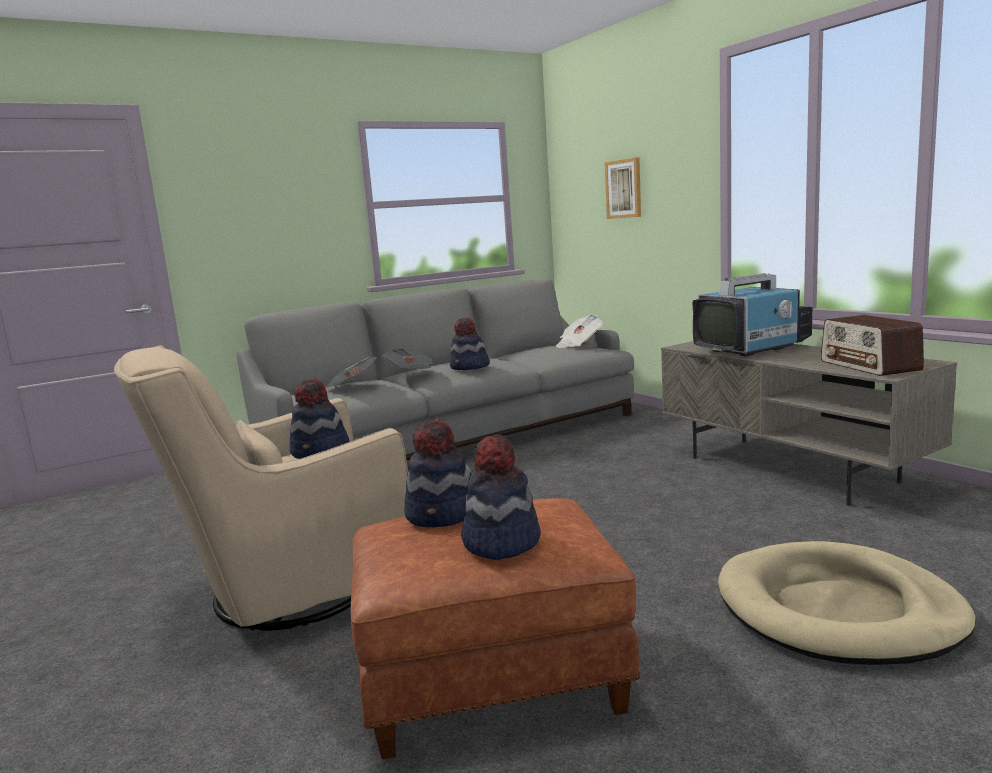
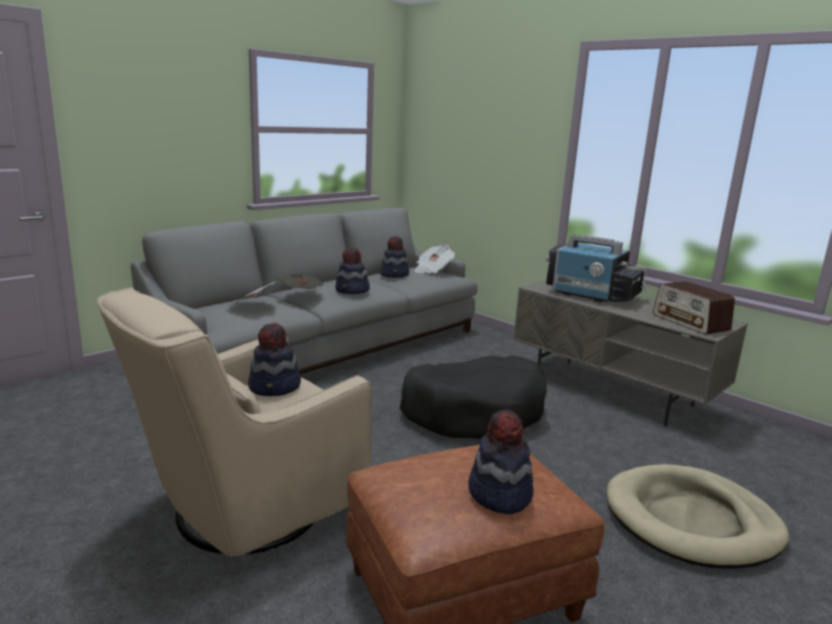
camera: 15 degrees left, 5 degrees up
(443, 515) = (433, 464): hat -> hat (394, 274)
(597, 495) = (474, 412): none -> black dog bed
(624, 189) = (478, 140): picture -> none
(753, 349) = (593, 295): television -> television turned 75 degrees clockwise

